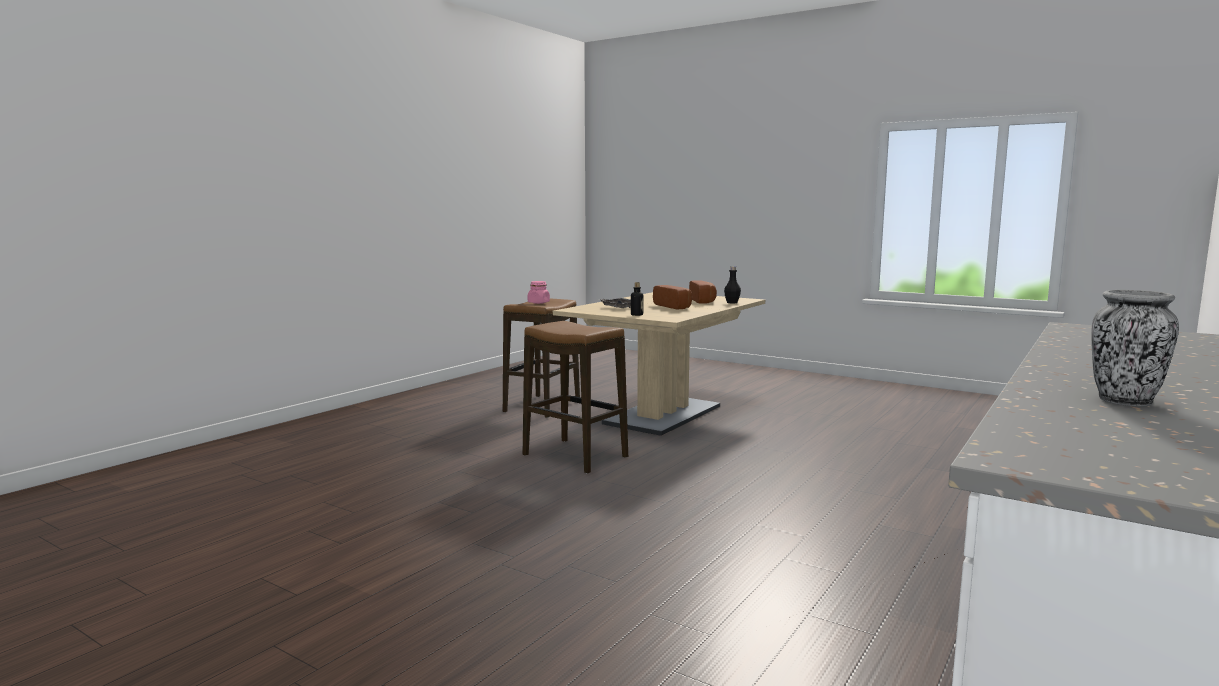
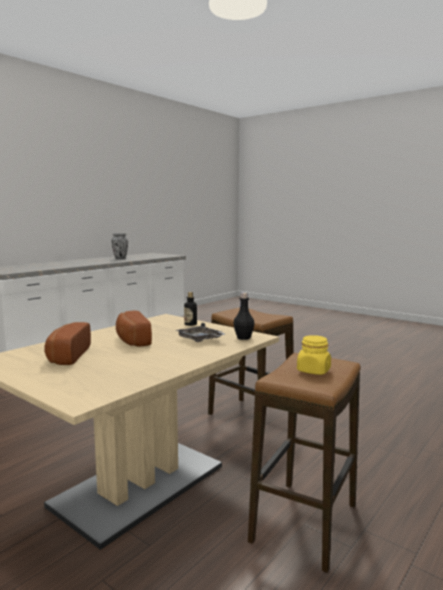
camera: 175 degrees left, 0 degrees up
(538, 302) = (313, 371): pink jar -> yellow jar
(732, 302) = (38, 349): black bottle -> black bottle (243, 338)

